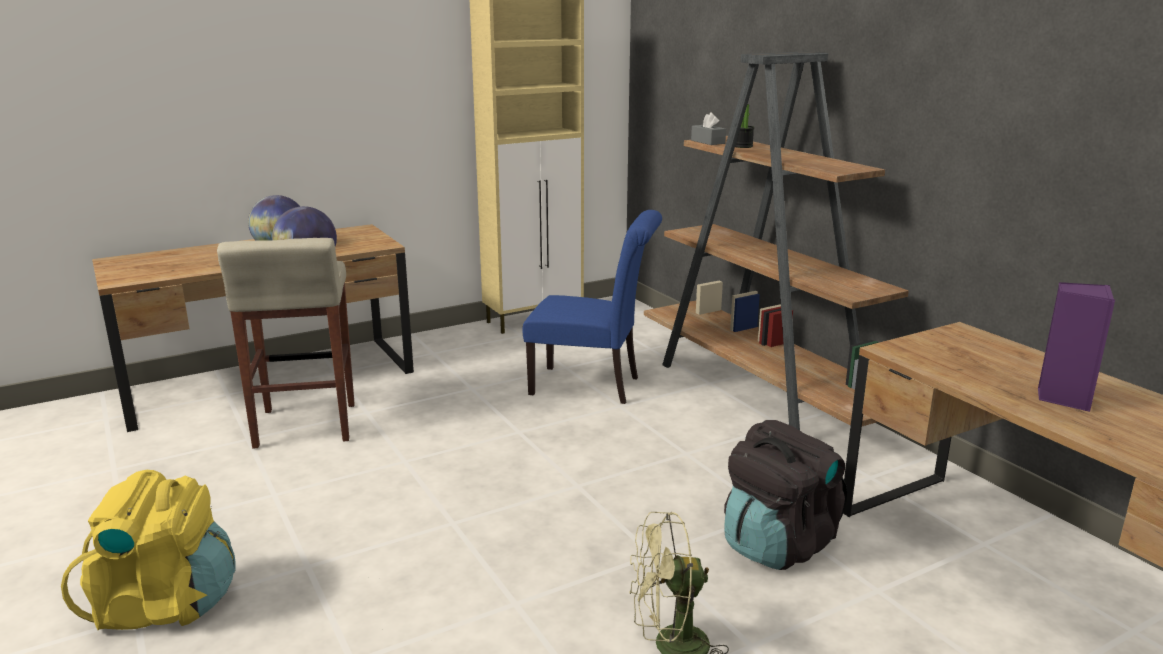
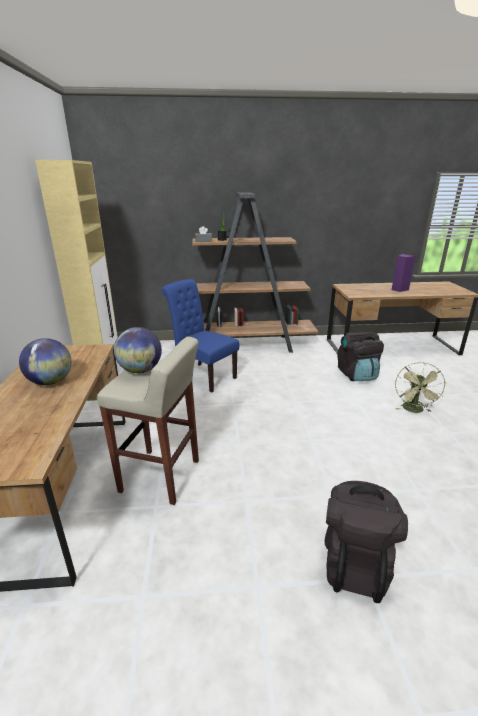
camera: 65 degrees left, 5 degrees up
(165, 604) = (355, 562): yellow backpack -> black backpack
(592, 386) = (202, 375): blue chair -> blue chair turned 90 degrees counterclockwise

